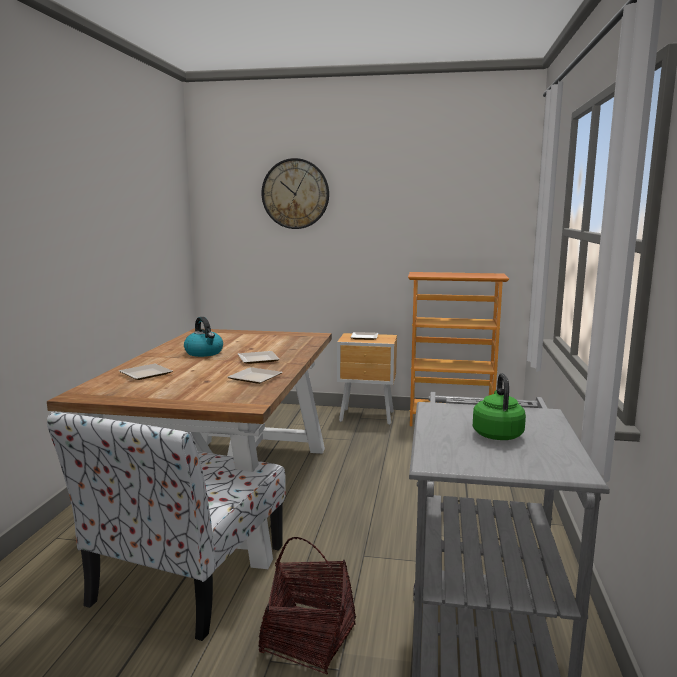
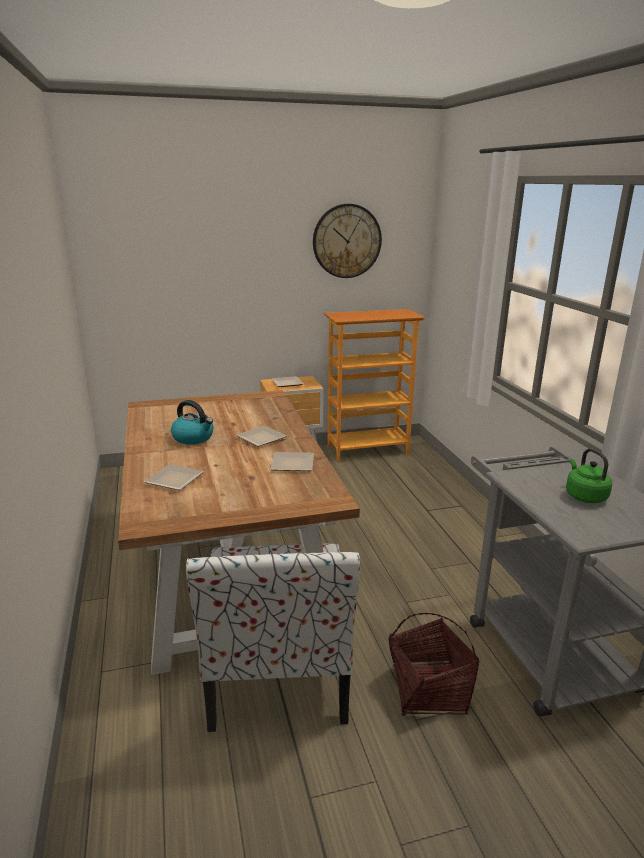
camera: 25 degrees left, 10 degrees up
(295, 194) = (199, 234): wall clock -> wall clock (347, 241)

